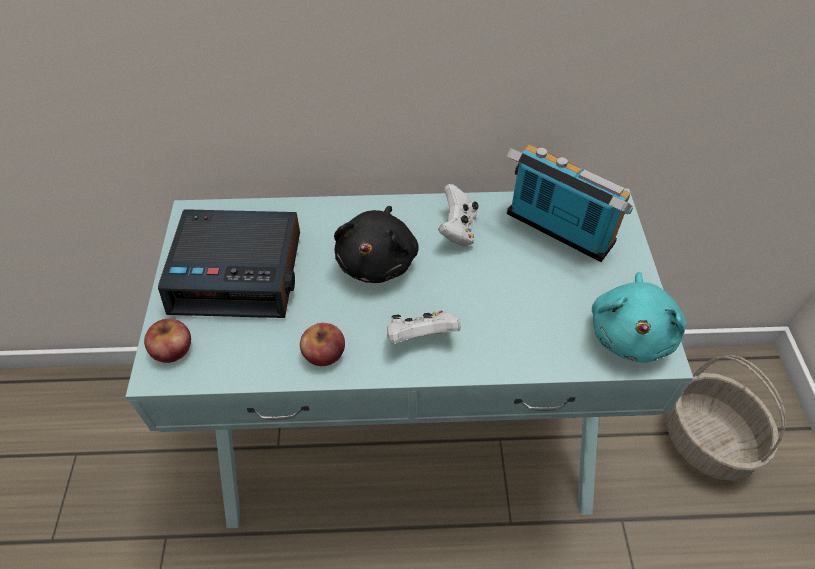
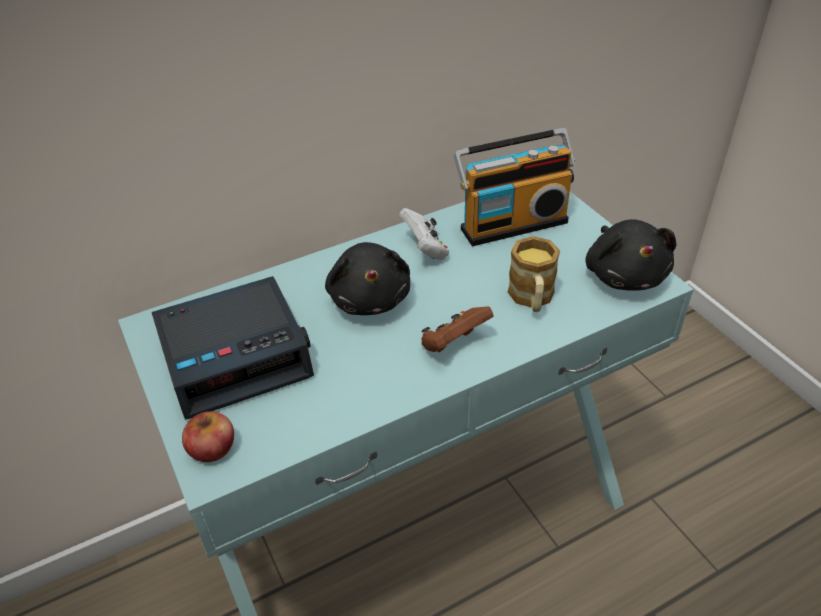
camera: 25 degrees left, 10 degrees down
(324, 352) = (372, 390): apple -> none
(420, 338) = (453, 344): white game controller -> brown game controller
(522, 321) = (532, 299): none -> mug
(556, 232) = (512, 223): radio -> radio turned 150 degrees clockwise
(631, 332) = (624, 275): turquoise plush toy -> black plush toy
(708, 441) = (680, 399): basket -> none

